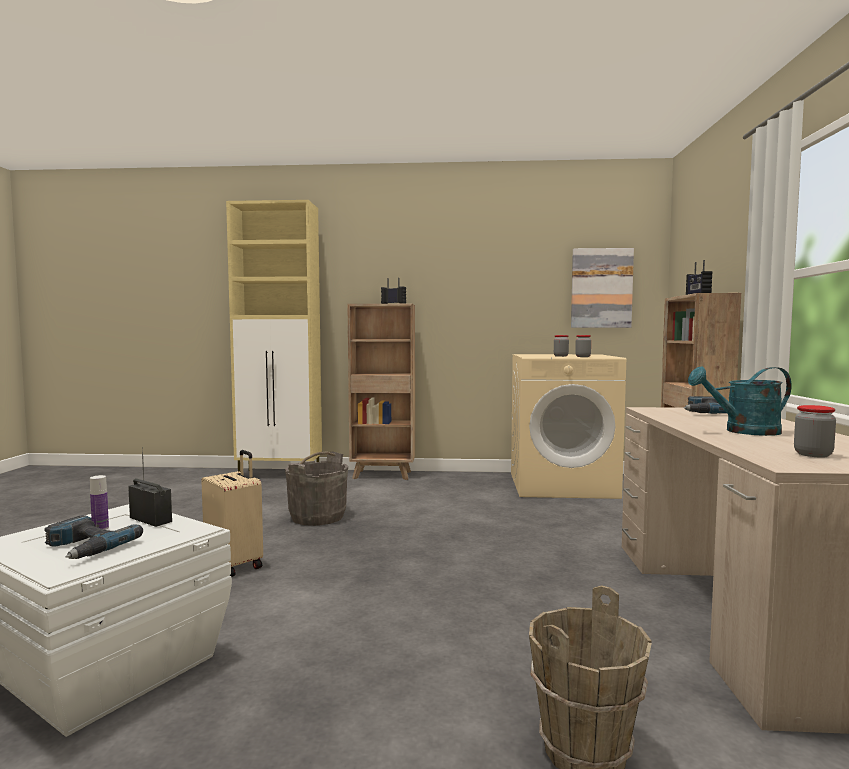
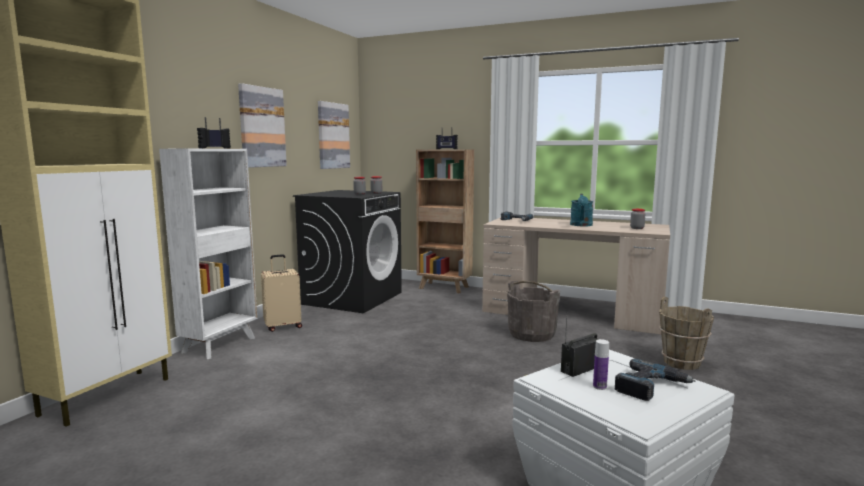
camera: 70 degrees left, 5 degrees up
(235, 565) = (426, 433): beige suitcase -> beige suitcase (283, 326)
(317, 517) = (324, 387): grey bucket -> grey bucket (532, 334)
(383, 475) = (220, 345): brown bookcase -> white bookcase
(476, 283) = (262, 127): none -> picture
(562, 485) = (352, 298): beige washing machine -> black washing machine

